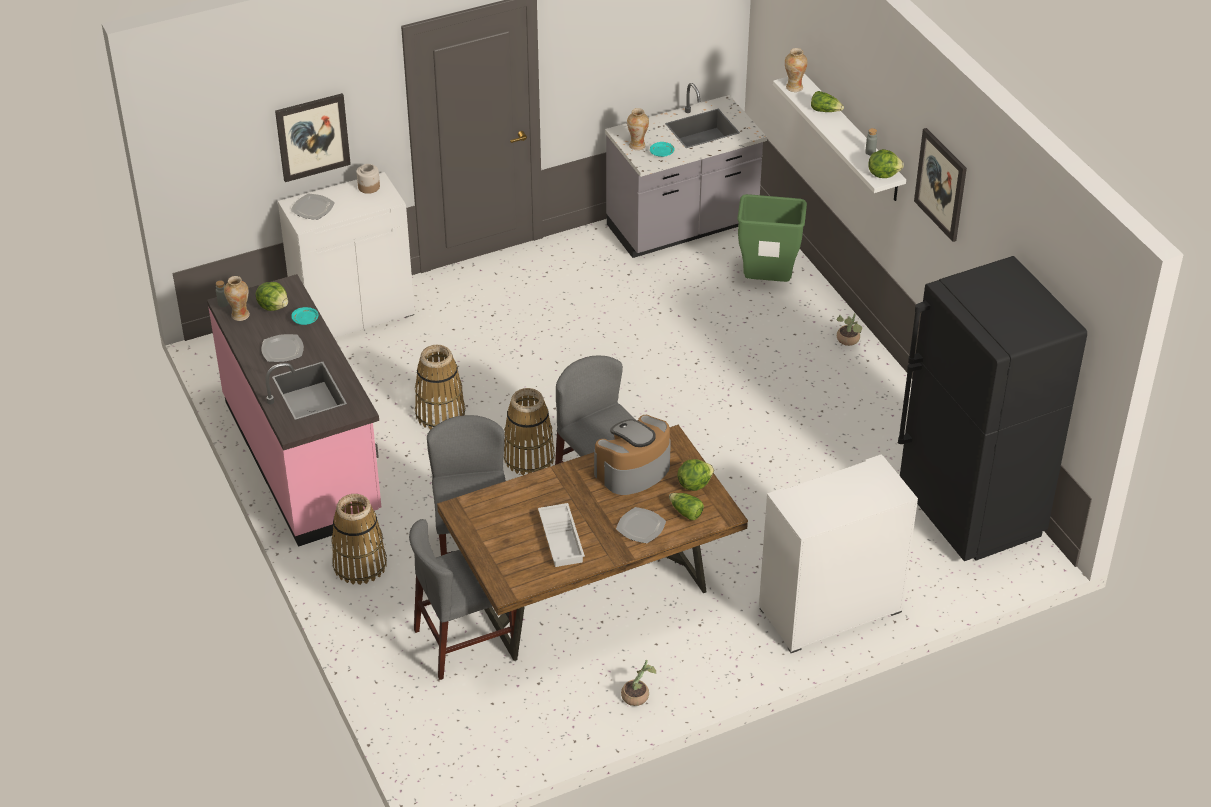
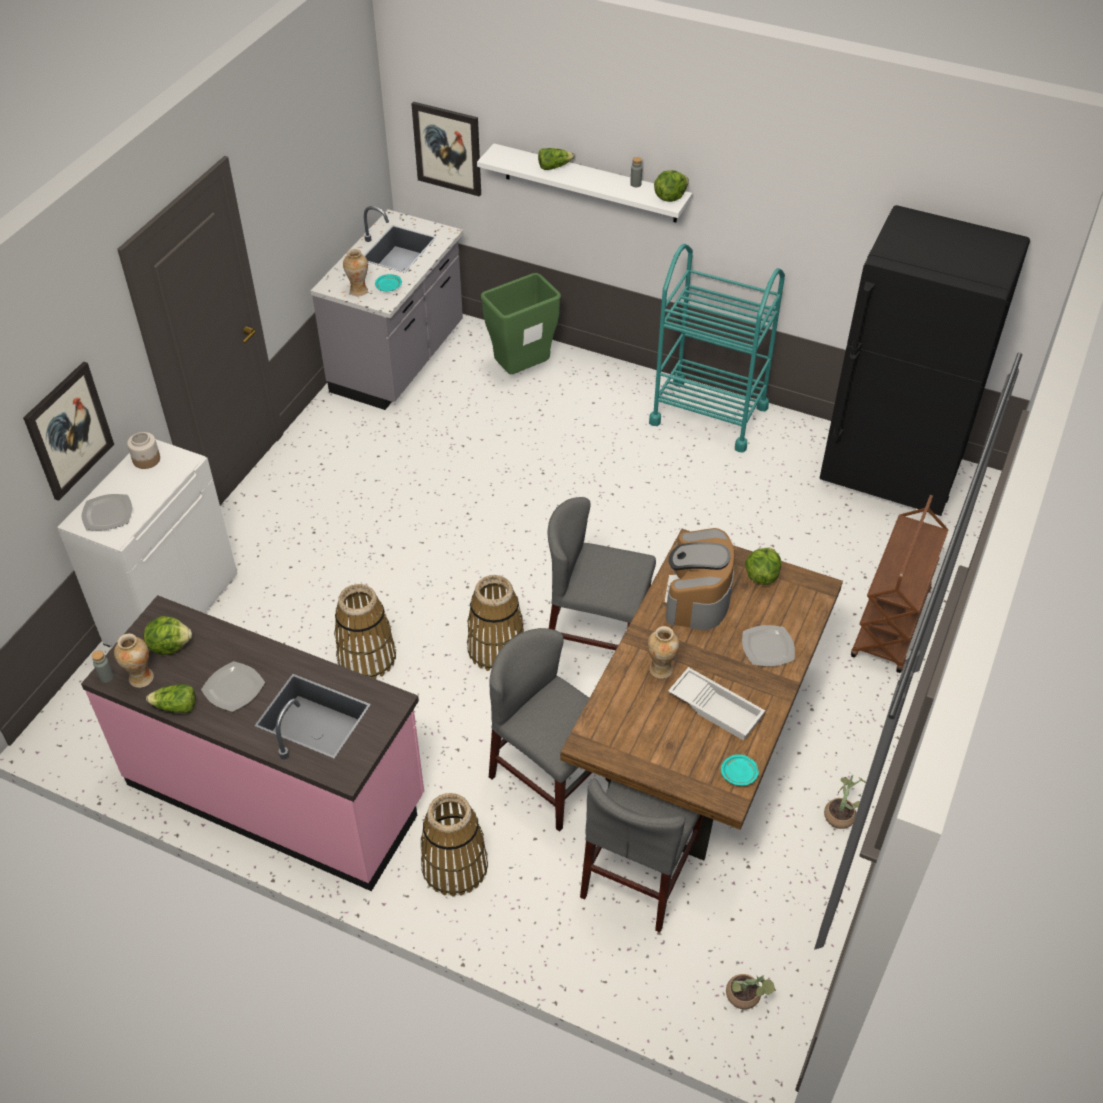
camera: 40 degrees left, 5 degrees up
(305, 320) = (223, 639): turquoise plate -> turquoise plate (739, 774)
(686, 512) = (787, 607): lettuce -> lettuce (176, 707)
(794, 87) = (503, 159): vase -> vase (661, 669)
(830, 611) = (891, 625): white cabinet -> brown cart
(848, 341) = (641, 385): potted plant -> potted plant (746, 997)
(876, 391) = (708, 414): none -> turquoise cart
(941, 184) = (755, 176): picture -> picture (447, 148)

